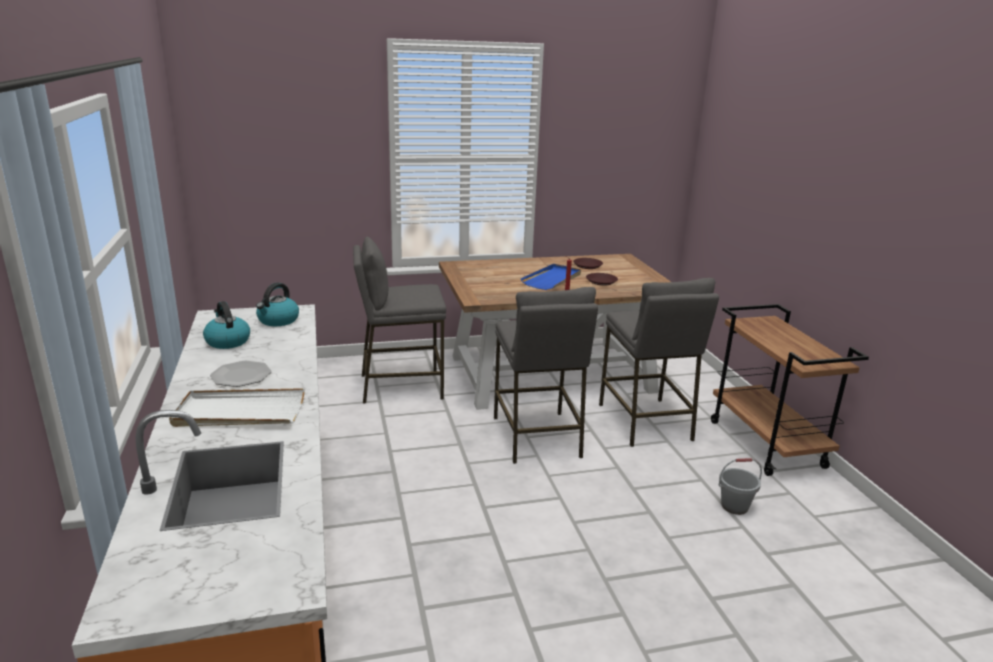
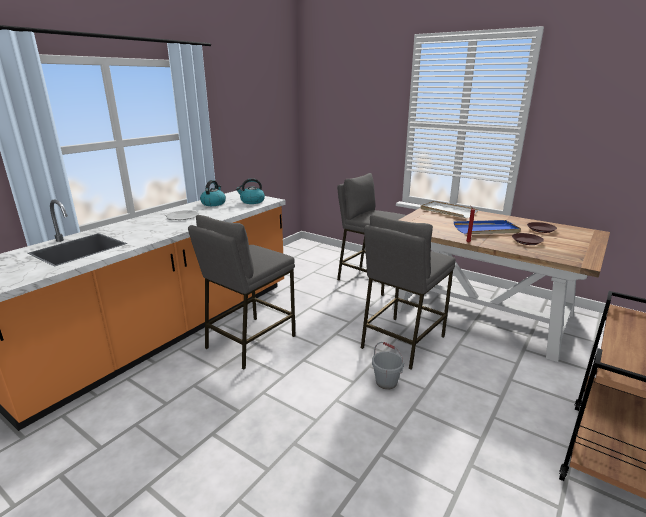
camera: 50 degrees right, 0 degrees up
(239, 412) = (145, 228): white tray -> white tray (447, 211)
(645, 422) = (505, 374): grey stool -> grey stool (250, 341)
(734, 506) = (477, 476): grey bucket -> grey bucket (386, 382)

